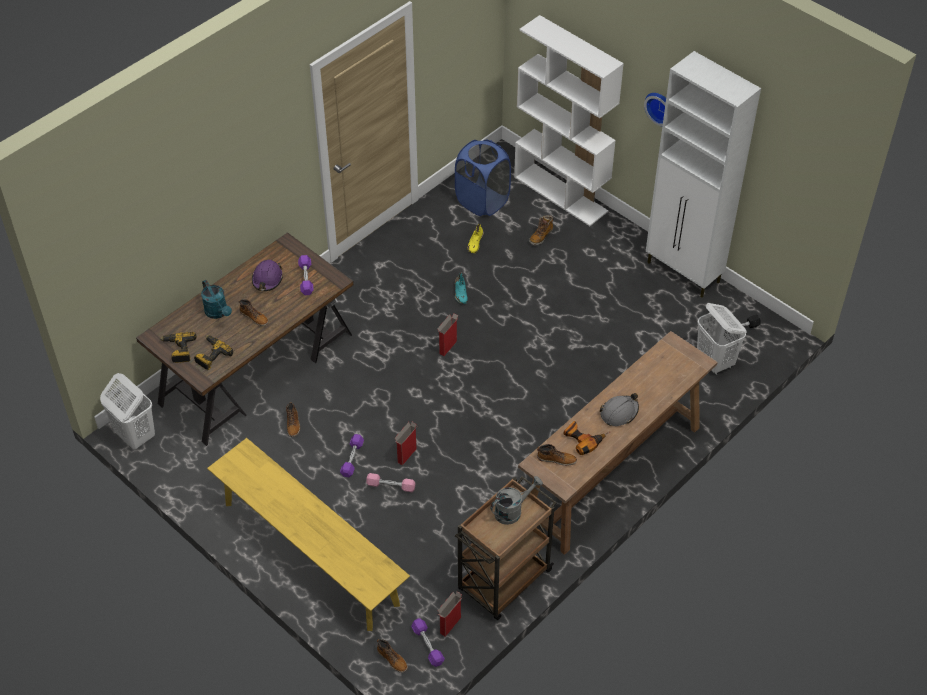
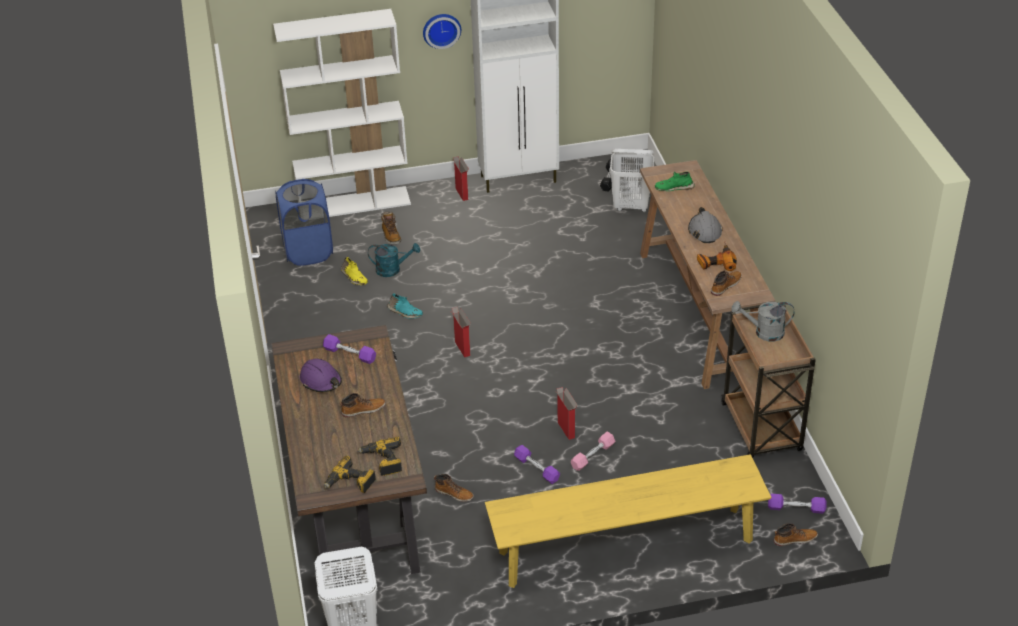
camera: 55 degrees left, 10 degrees down
(218, 313) = (329, 433): turquoise watering can -> turquoise watering can (393, 269)
(450, 626) = (785, 484): cardboard box -> cardboard box (462, 194)
(512, 510) = (763, 332): grey watering can -> grey watering can turned 90 degrees counterclockwise
(662, 365) = (674, 188): none -> green shoe

